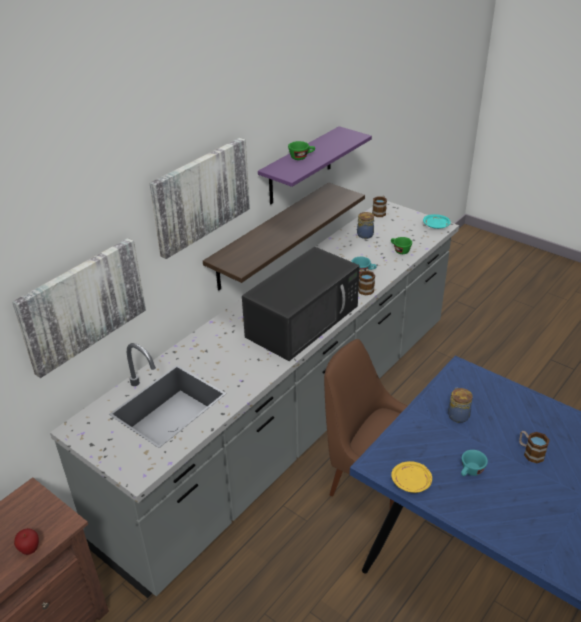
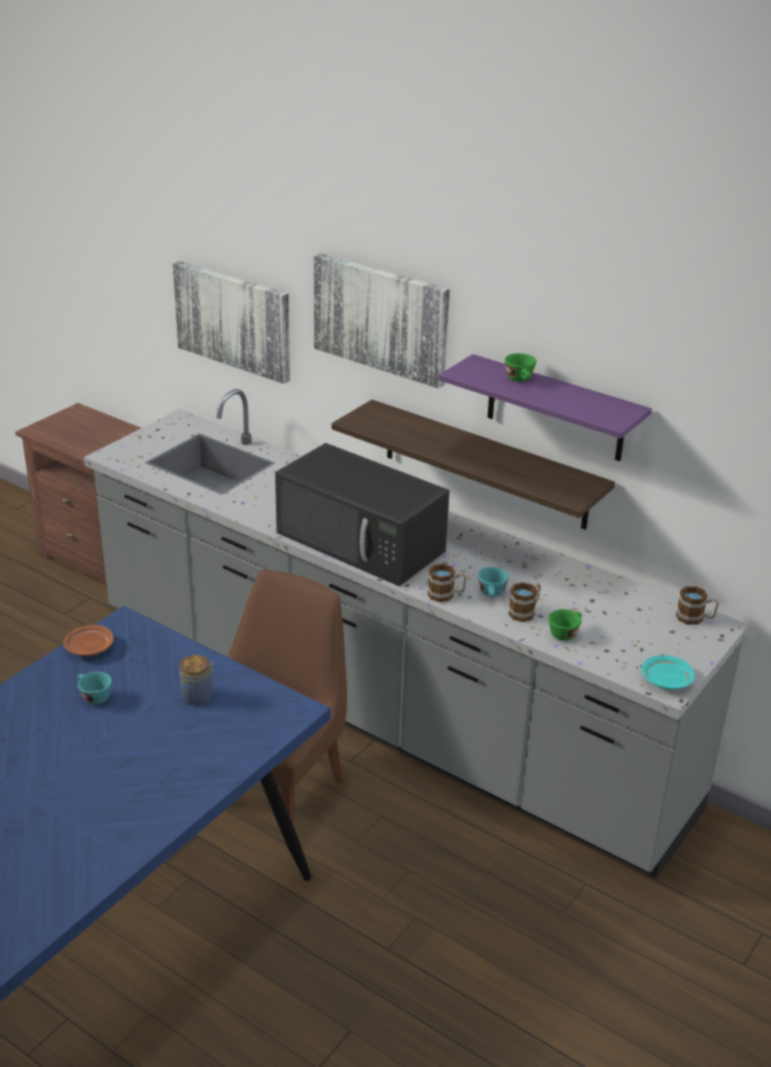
camera: 85 degrees right, 5 degrees down
(30, 549) = (77, 446): apple -> none
(364, 234) = (609, 599): jar -> none
(411, 482) = (89, 648): yellow plate -> brown plate
(530, 452) = (115, 755): mug -> mug (525, 611)

